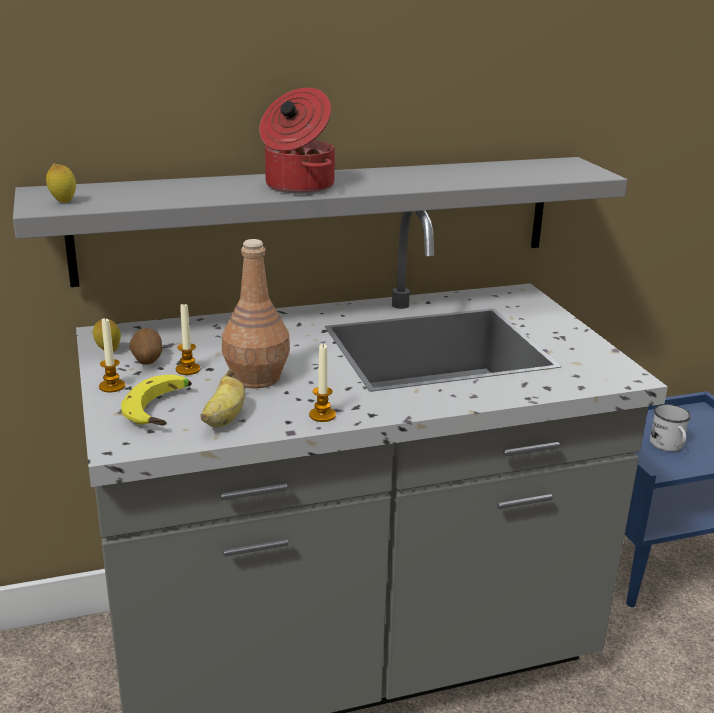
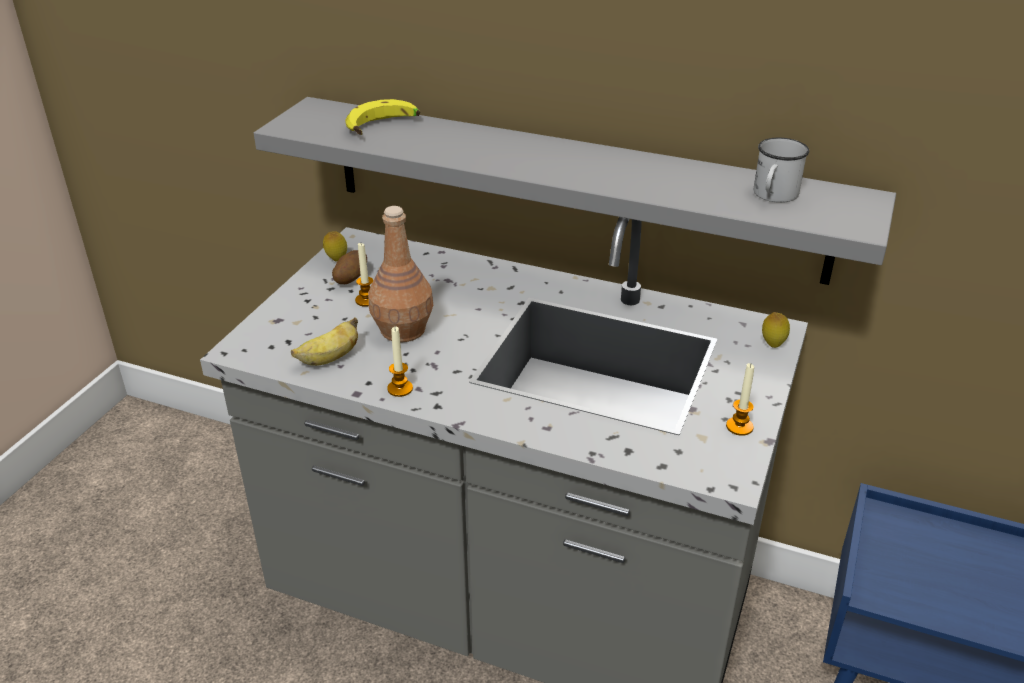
camera: 40 degrees right, 10 degrees up
(63, 202) = (309, 124): lemon -> lemon (772, 344)
(112, 386) = (298, 294): candle -> candle (739, 427)
(163, 410) = (302, 332): banana -> banana (384, 128)
(297, 186) = (512, 156): cooking pot -> none
(669, 446) = (924, 574): white mug -> white mug (773, 196)

